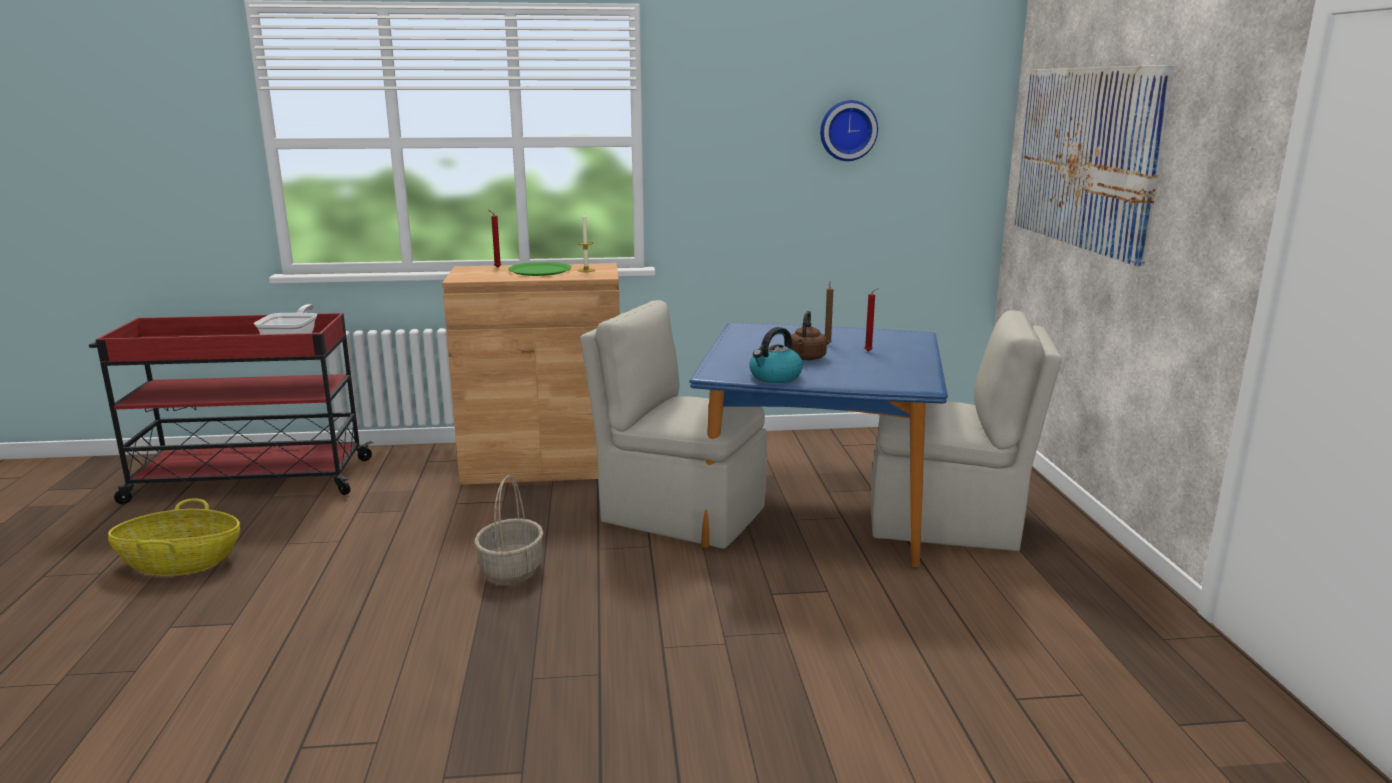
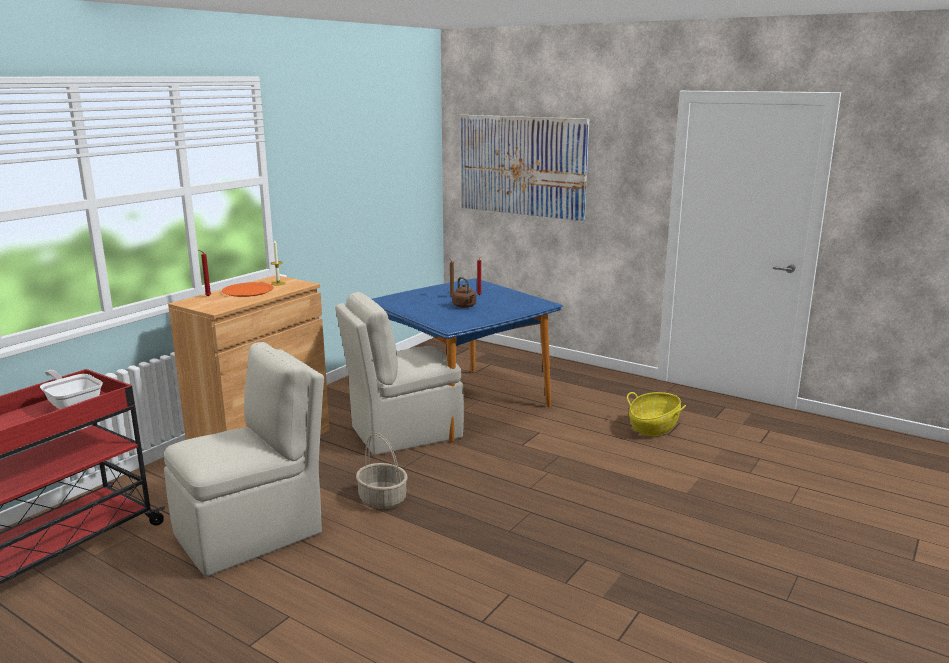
camera: 50 degrees left, 0 degrees up
(180, 563) = (143, 622): basket -> basket (653, 427)
(540, 270) = (248, 291): green plate -> orange plate
(775, 377) = (480, 319): kettle -> none
(847, 130) = (373, 158): wall clock -> none
(948, 522) = (523, 383): beige chair -> beige chair (252, 532)

